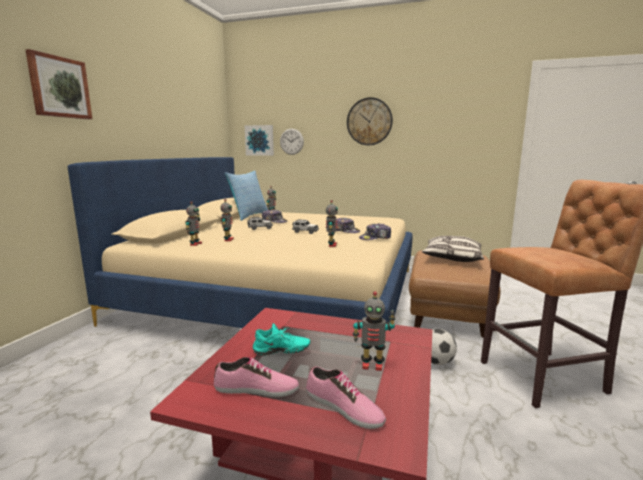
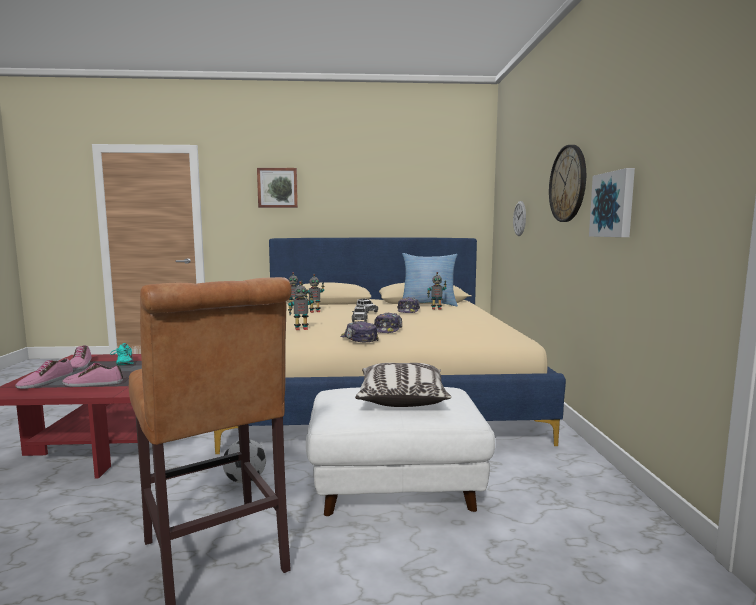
camera: 70 degrees right, 5 degrees down
(259, 140) = (504, 218): picture -> picture (613, 204)
(372, 365) = (93, 383): toy robot -> shoe
(447, 313) = (396, 484): brown ottoman -> white ottoman

